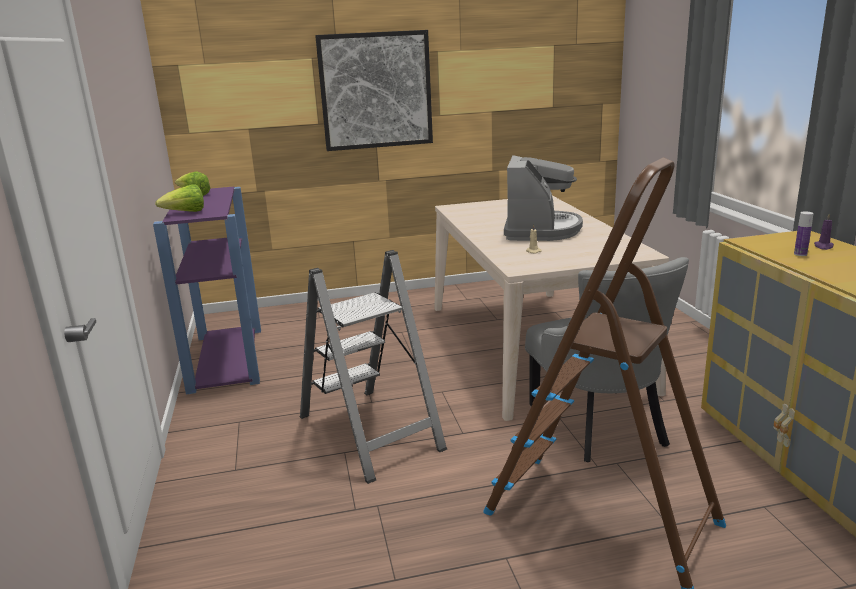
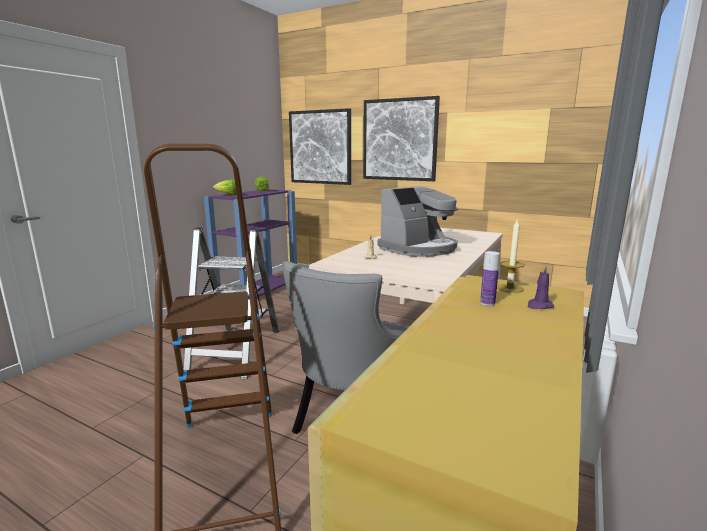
camera: 40 degrees right, 5 degrees down
(241, 110) = (320, 147): none -> picture
(776, 240) = (509, 288): none -> candle

